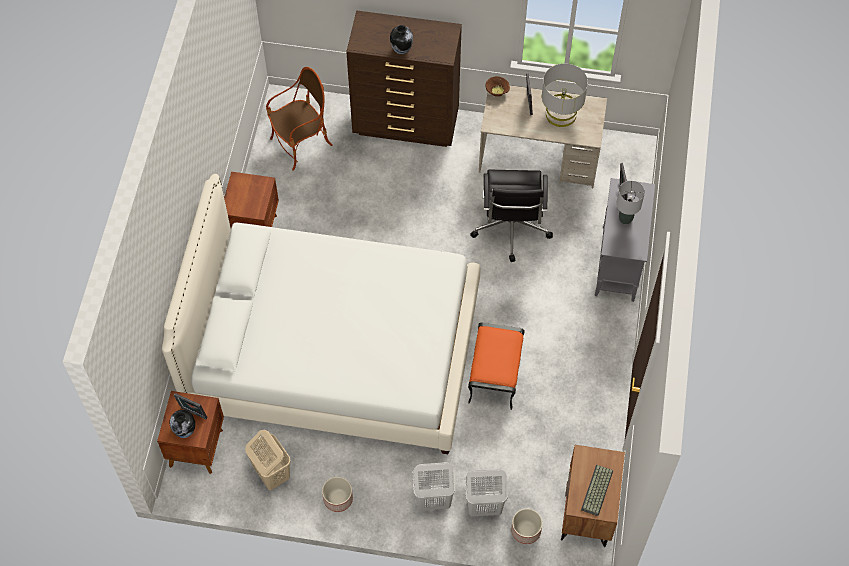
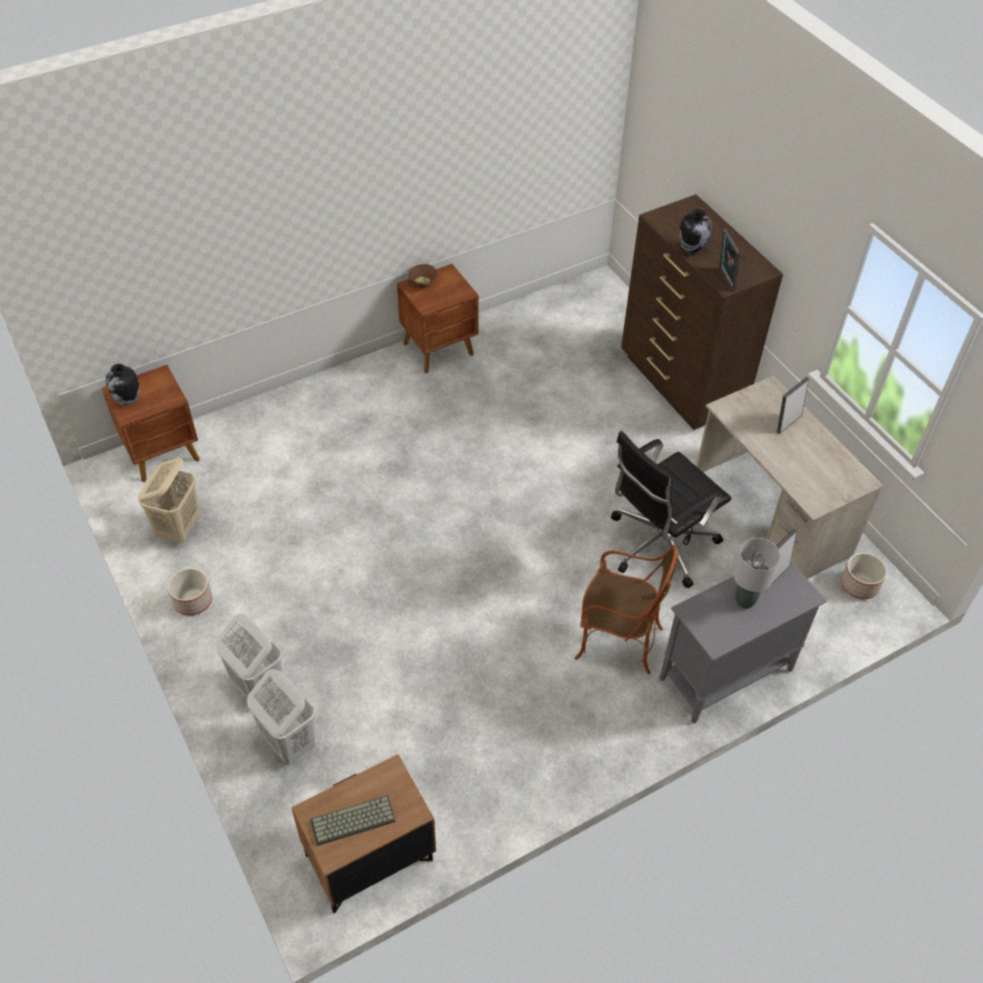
camera: 50 degrees right, 10 degrees down
(193, 414) = (153, 395): picture frame -> picture frame (725, 279)
(301, 144) = (569, 325): armchair -> armchair (617, 640)
(333, 351) = (364, 489): white bed -> none
(494, 374) = (464, 645): orange ottoman -> none
(497, 91) = (771, 388): brown bowl -> brown bowl (424, 283)
(525, 531) = (289, 808): planter -> planter (859, 585)
(561, 114) = (810, 458): grey table lamp -> none

